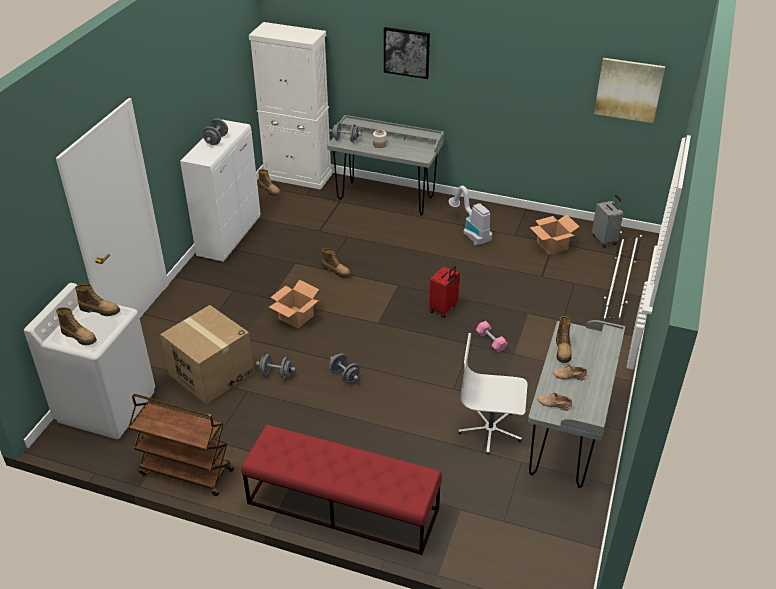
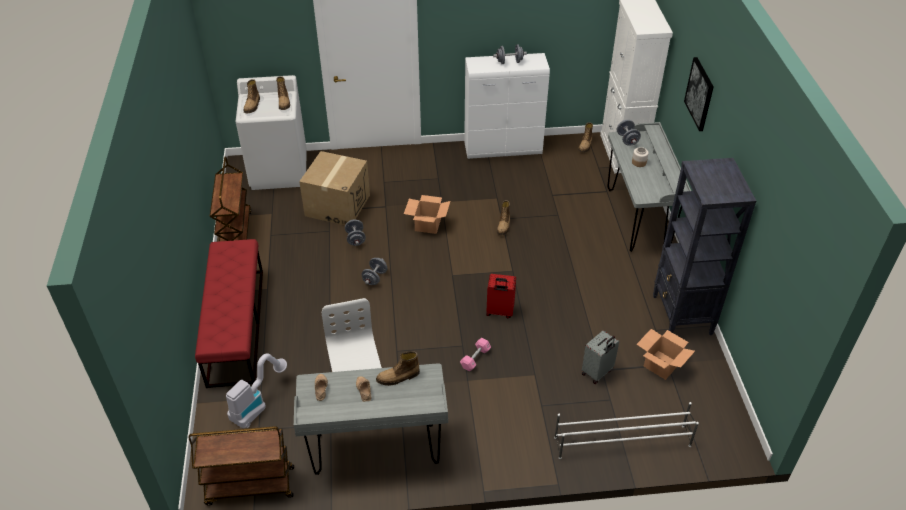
camera: 65 degrees right, 5 degrees up
(470, 232) = (633, 294): vacuum cleaner -> vacuum cleaner (257, 404)
(507, 217) = (682, 315): none -> black bookcase
(574, 546) = (249, 486): none -> brown cart
(604, 240) = (709, 408): grey suitcase -> grey suitcase (597, 372)
(628, 90) = (790, 273): picture -> none

